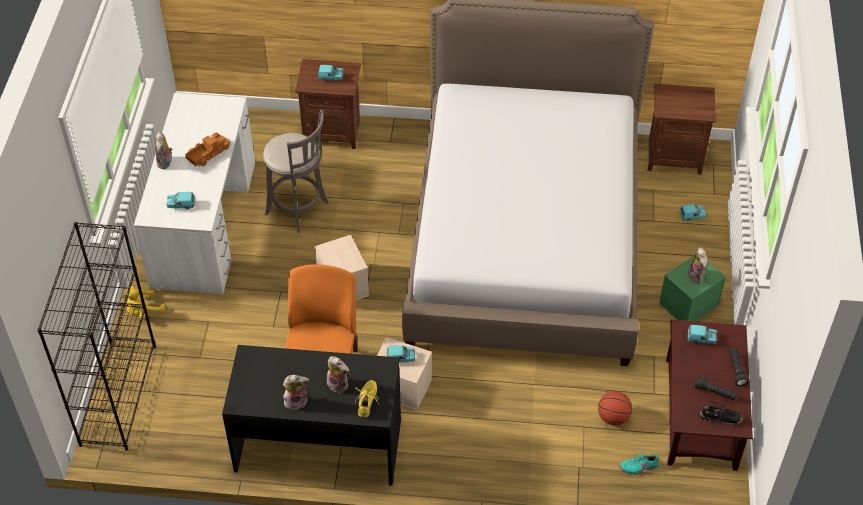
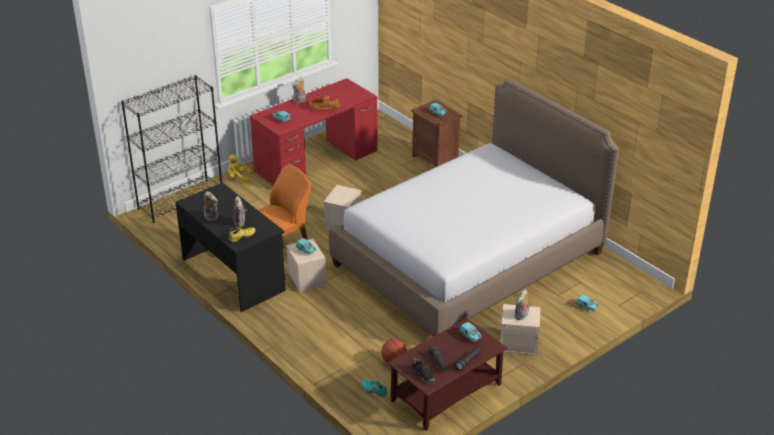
camera: 45 degrees right, 15 degrees down
(205, 222) = (317, 160): white desk -> red desk
(299, 210) = (369, 180): grey stool -> none
(674, 157) = (619, 275): brown nightstand -> none
(688, 303) = (519, 342): green storage box -> beige storage box

